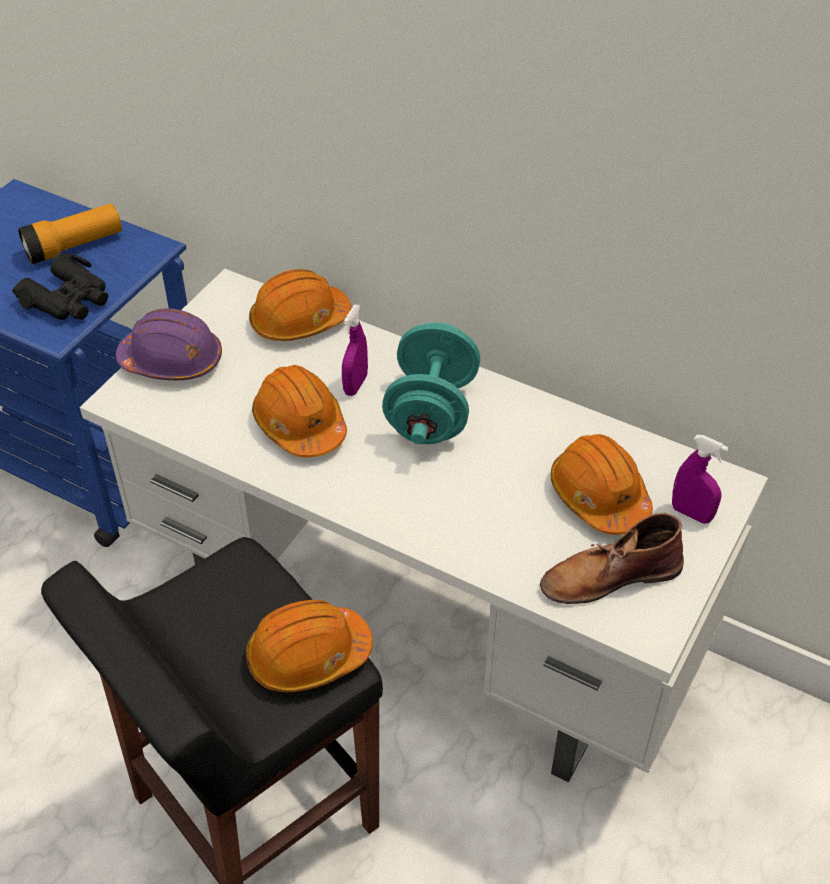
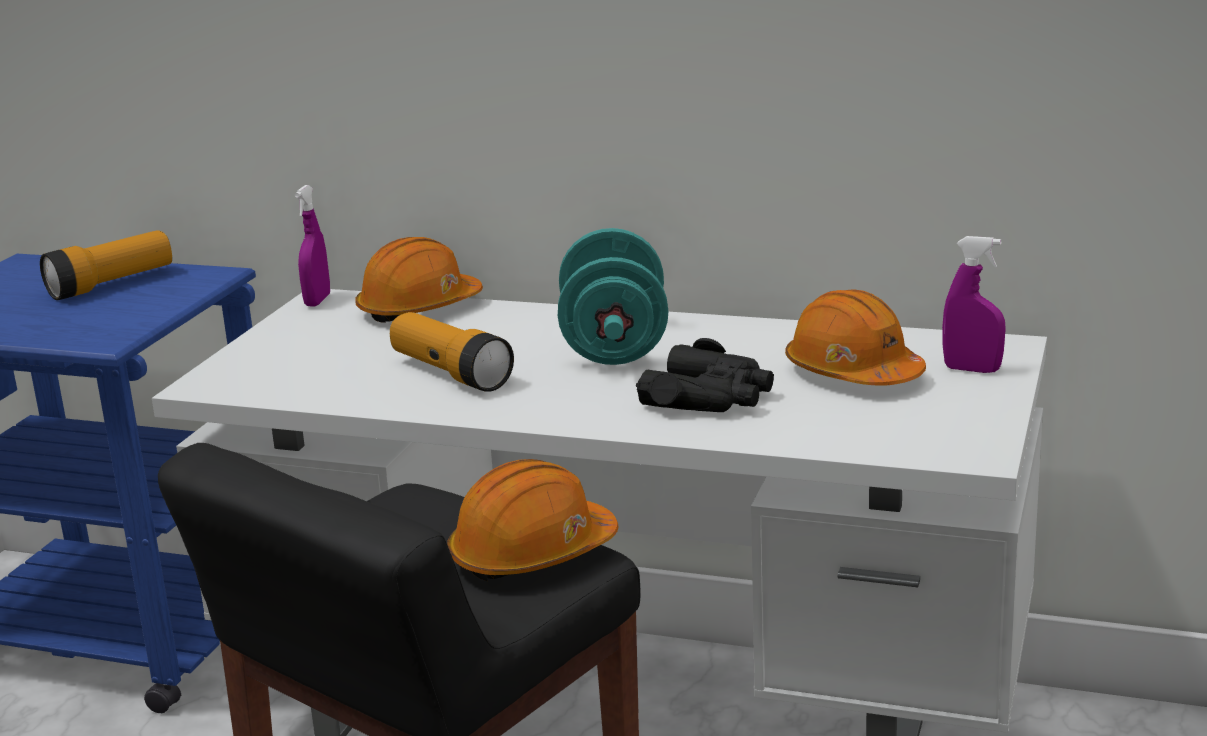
camera: 10 degrees left, 25 degrees down
(68, 299) = (115, 318): black binoculars -> black binoculars (709, 397)
(172, 361) = (265, 352): purple hard hat -> none
(300, 424) = (450, 373): orange hard hat -> flashlight
(355, 385) = (510, 339): purple spray bottle -> purple spray bottle (317, 301)
(609, 576) = (898, 422): brown boot -> none

